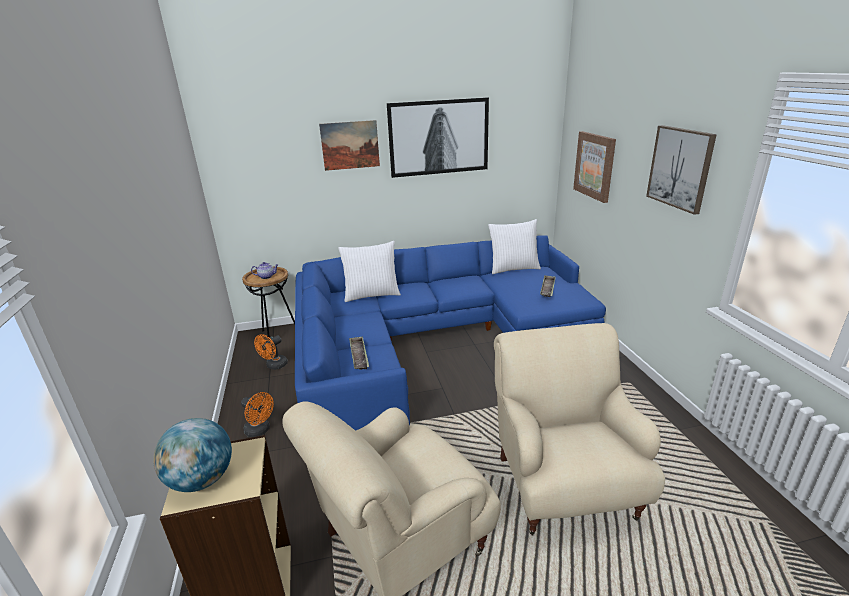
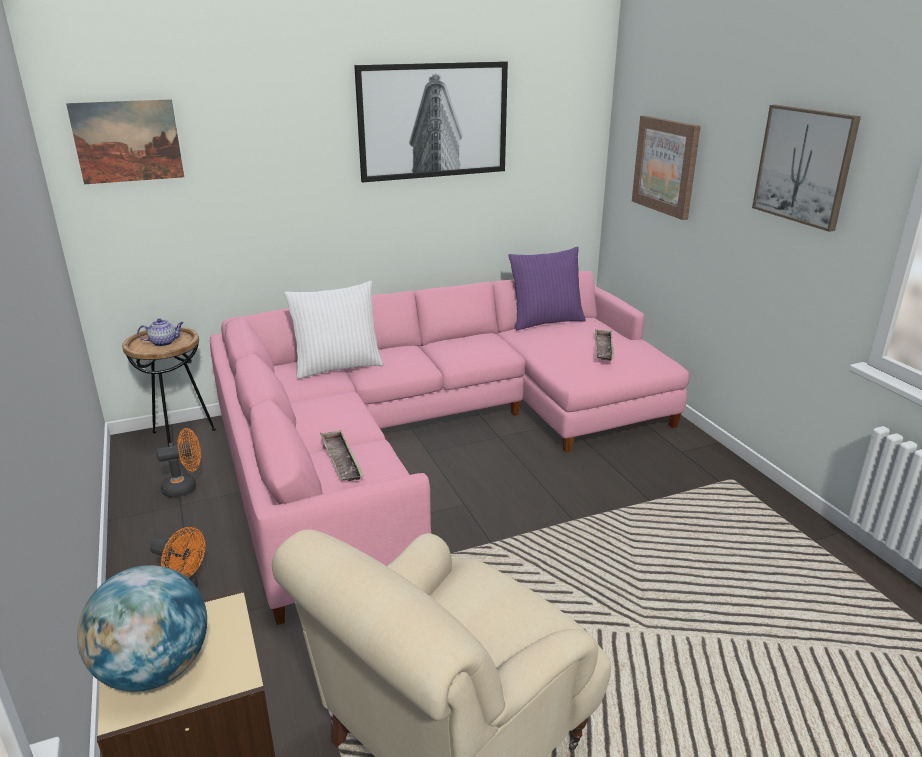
camera: 10 degrees left, 0 degrees up
(274, 366) = (185, 487): orange fan -> orange fan turned 135 degrees counterclockwise
(350, 145) = (297, 130): picture -> picture (127, 141)
(432, 341) = (433, 435): blue sofa -> pink sofa
(513, 268) = (545, 321): white pillow -> purple pillow
(563, 485) = (674, 633): beige armchair -> none

